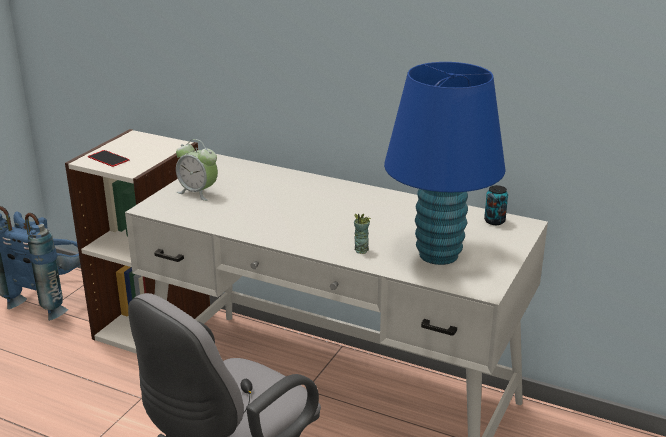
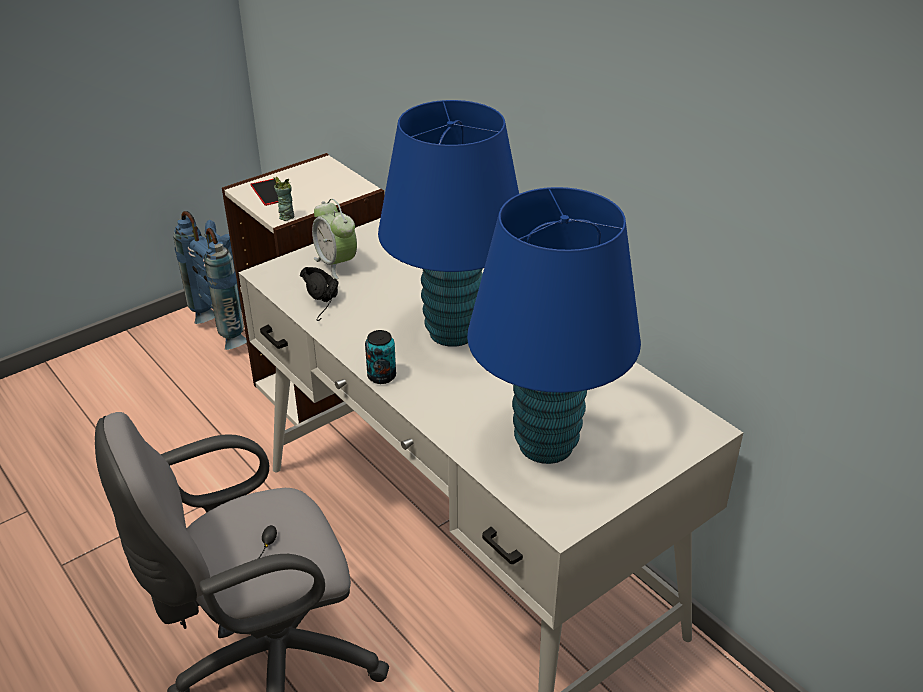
camera: 25 degrees right, 10 degrees up
(213, 215) = (326, 303): none -> black headphones
(320, 212) = (452, 332): none -> blue table lamp
(361, 250) = (454, 407): cup -> cup (286, 216)
(494, 221) = (666, 410): can -> can (381, 376)

